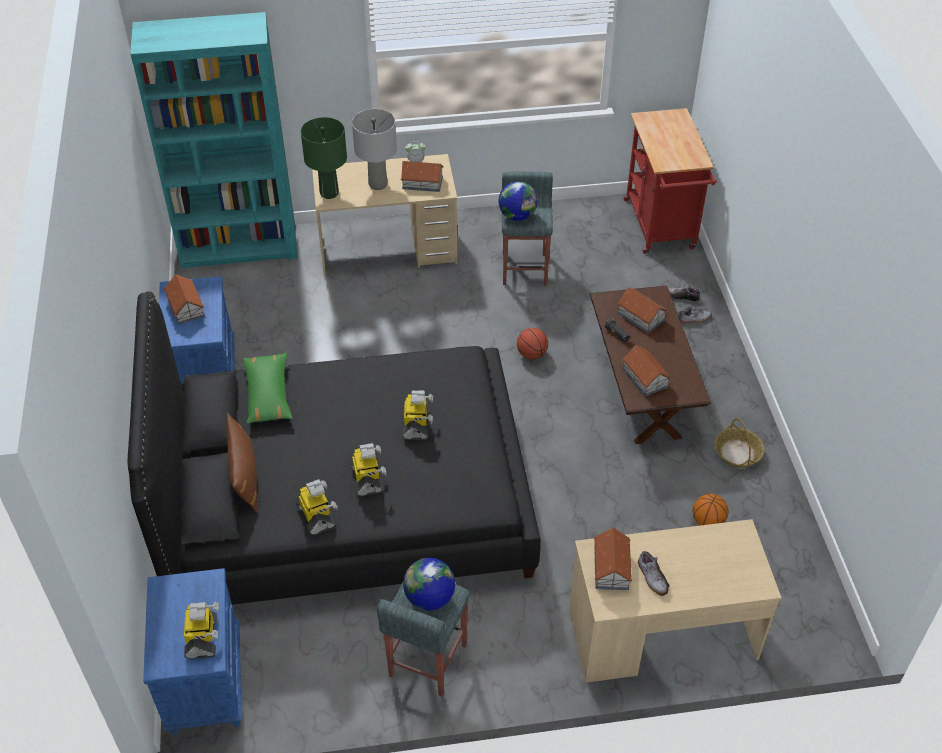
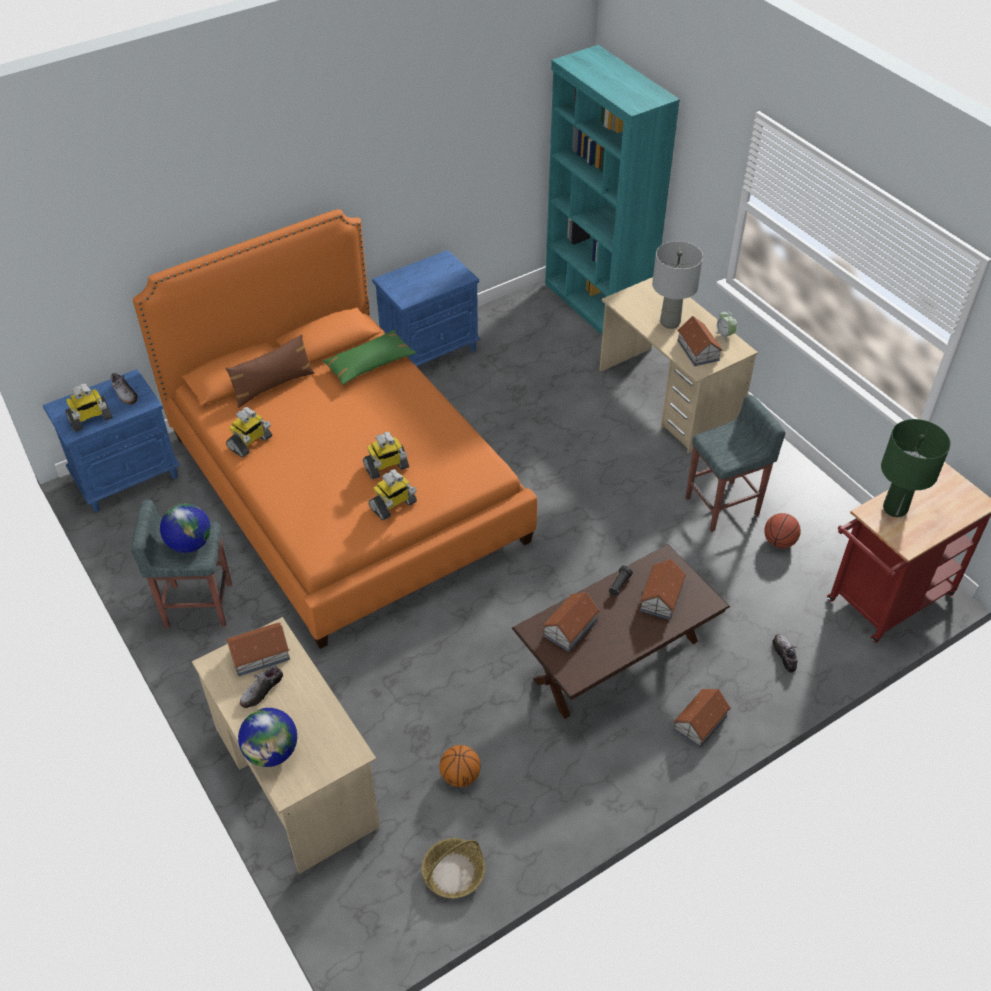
camera: 65 degrees right, 0 degrees up
(186, 307) = (428, 274): toy house -> toy house (700, 723)
(329, 193) = (632, 297): green table lamp -> green table lamp (895, 509)
(346, 499) = (345, 487): black bed -> orange bed
(367, 479) = (305, 458): toy robot -> toy robot (393, 506)
(517, 216) = (720, 439): globe -> globe (272, 752)
(532, 354) = (603, 553): basketball -> basketball (779, 542)
(694, 318) = (757, 677): shoe -> shoe (124, 393)
(737, 453) = (574, 778): basket -> basket (453, 873)

